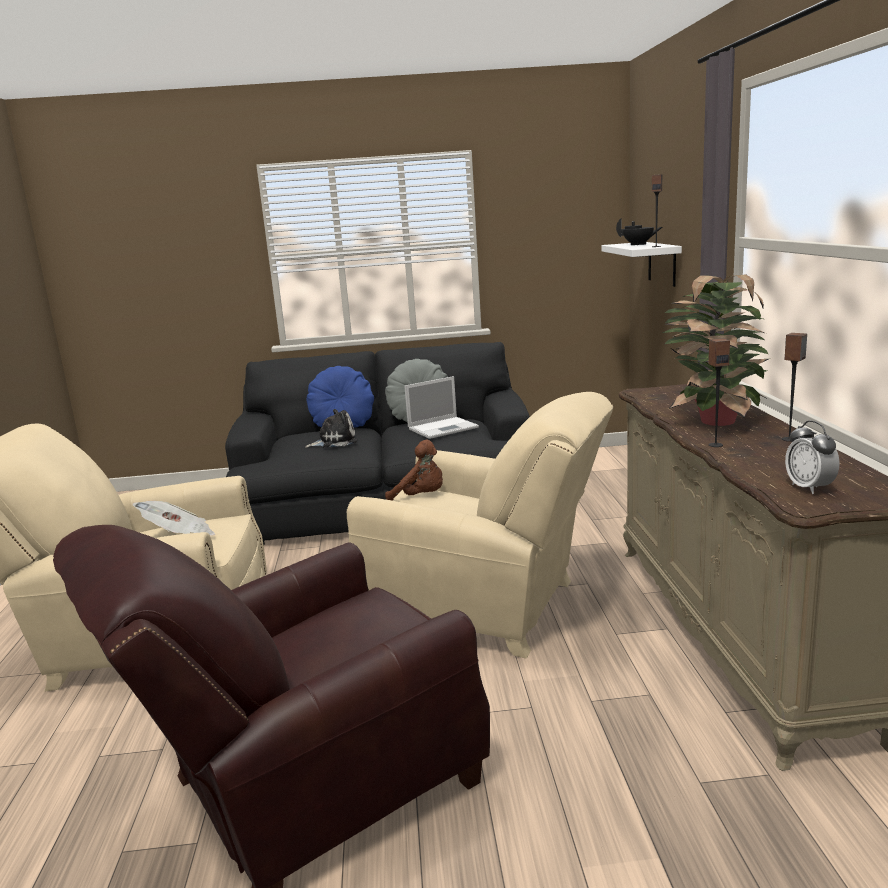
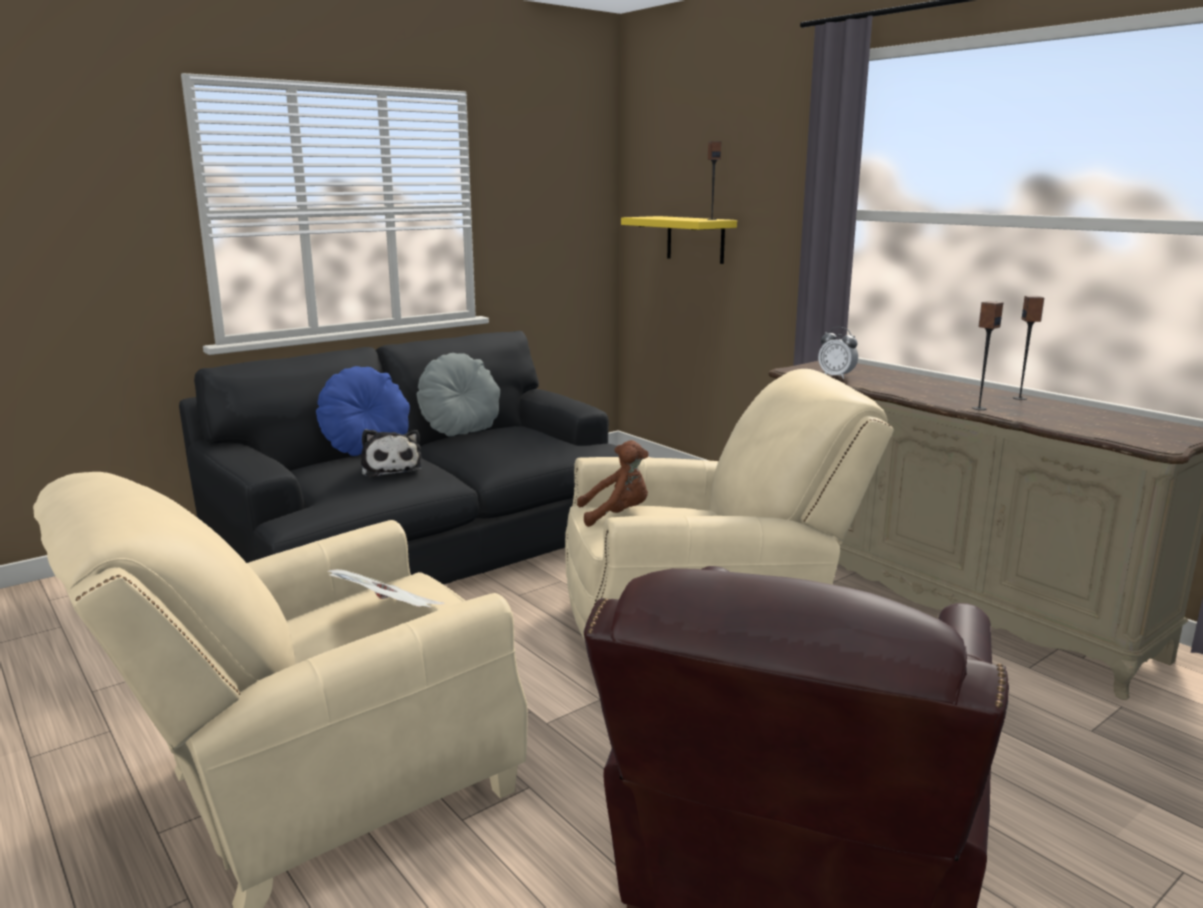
camera: 35 degrees left, 0 degrees up
(334, 441) = (391, 468): plush toy -> plush toy turned 120 degrees clockwise
(444, 428) = (513, 437): laptop -> none
(638, 244) = (674, 218): black teapot -> none
(662, 263) = (695, 239): white shelf -> yellow shelf
(714, 421) = (926, 390): potted plant -> none
(809, 488) = (1128, 432): alarm clock -> alarm clock (836, 376)

